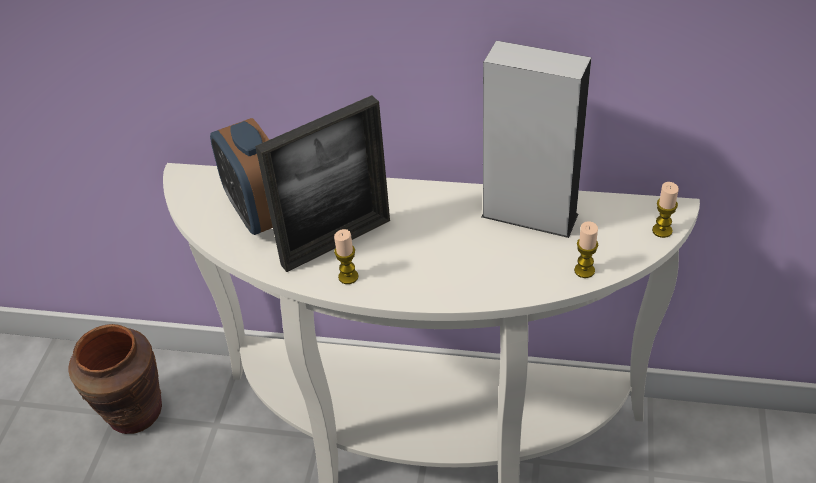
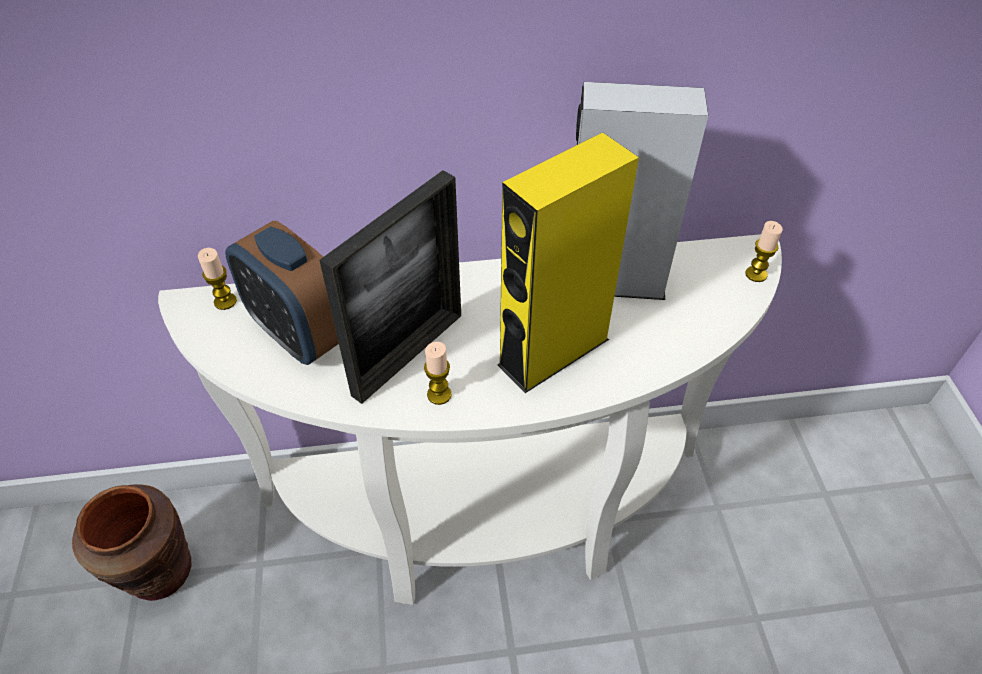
camera: 20 degrees left, 5 degrees up
(453, 262) = (553, 352): none -> yellow speaker
(584, 270) = (698, 334): candle -> candle (225, 301)

